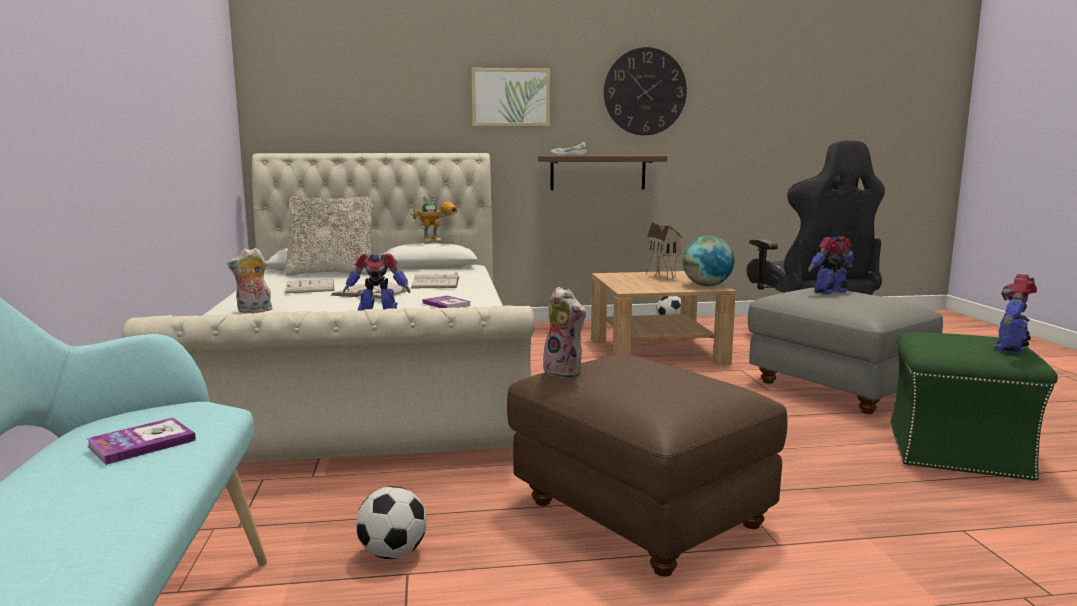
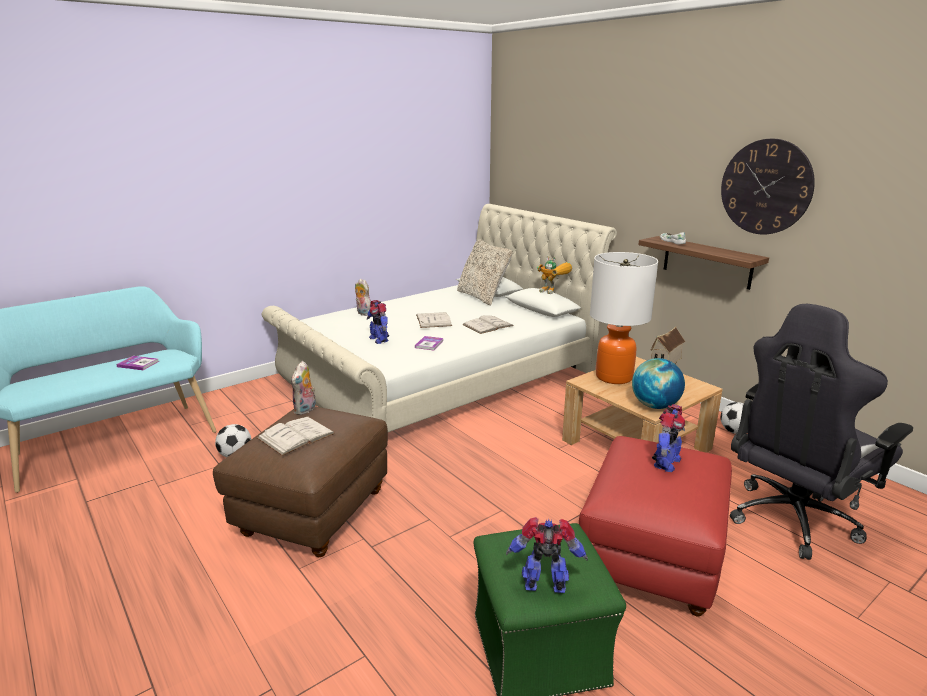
camera: 60 degrees right, 10 degrees up
(310, 287) = (432, 305): white book -> white book (296, 436)
(510, 97) = (642, 180): picture -> none
(632, 283) = (613, 377): none -> table lamp
(831, 292) = (666, 463): toy robot -> toy robot turned 90 degrees clockwise
(835, 388) = (651, 555): grey ottoman -> red ottoman

